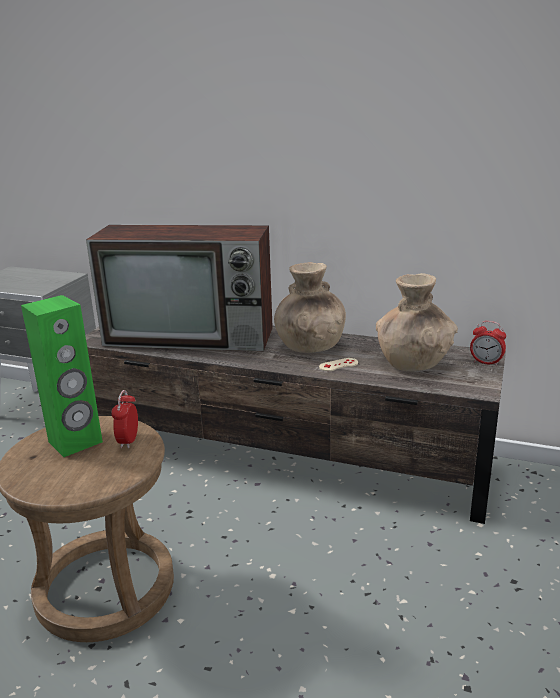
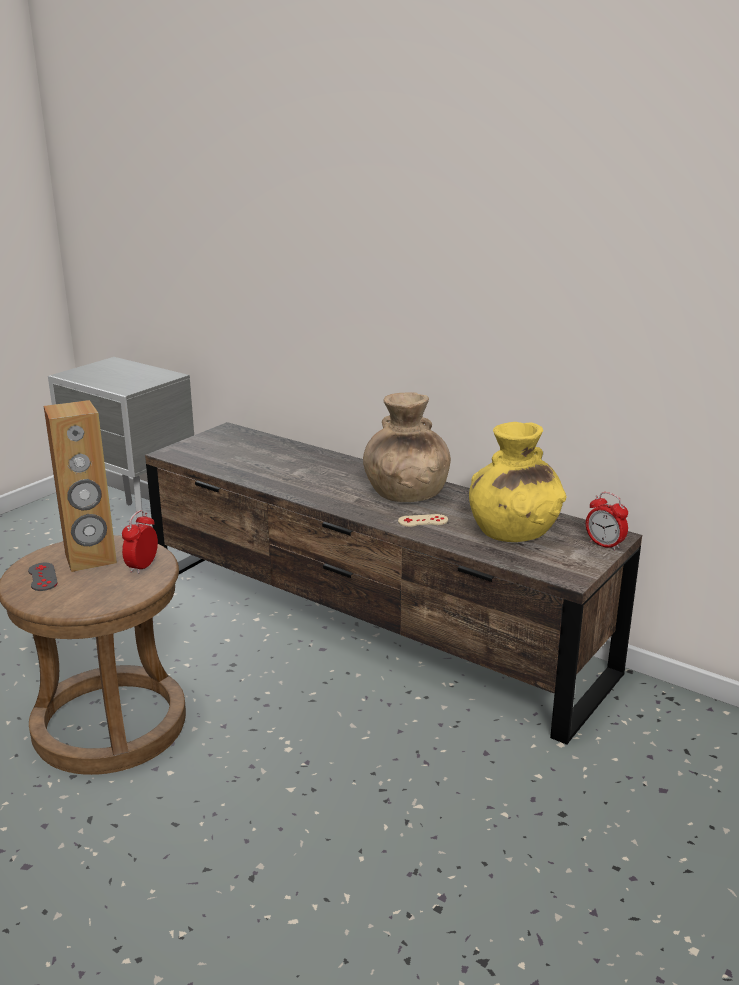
camera: 15 degrees right, 0 degrees up
(38, 467) = (42, 577): none -> grey game controller
(75, 442) = (91, 559): green speaker -> brown speaker
(192, 336) = (280, 464): television -> none
(413, 363) = (513, 532): brown vase -> yellow vase

